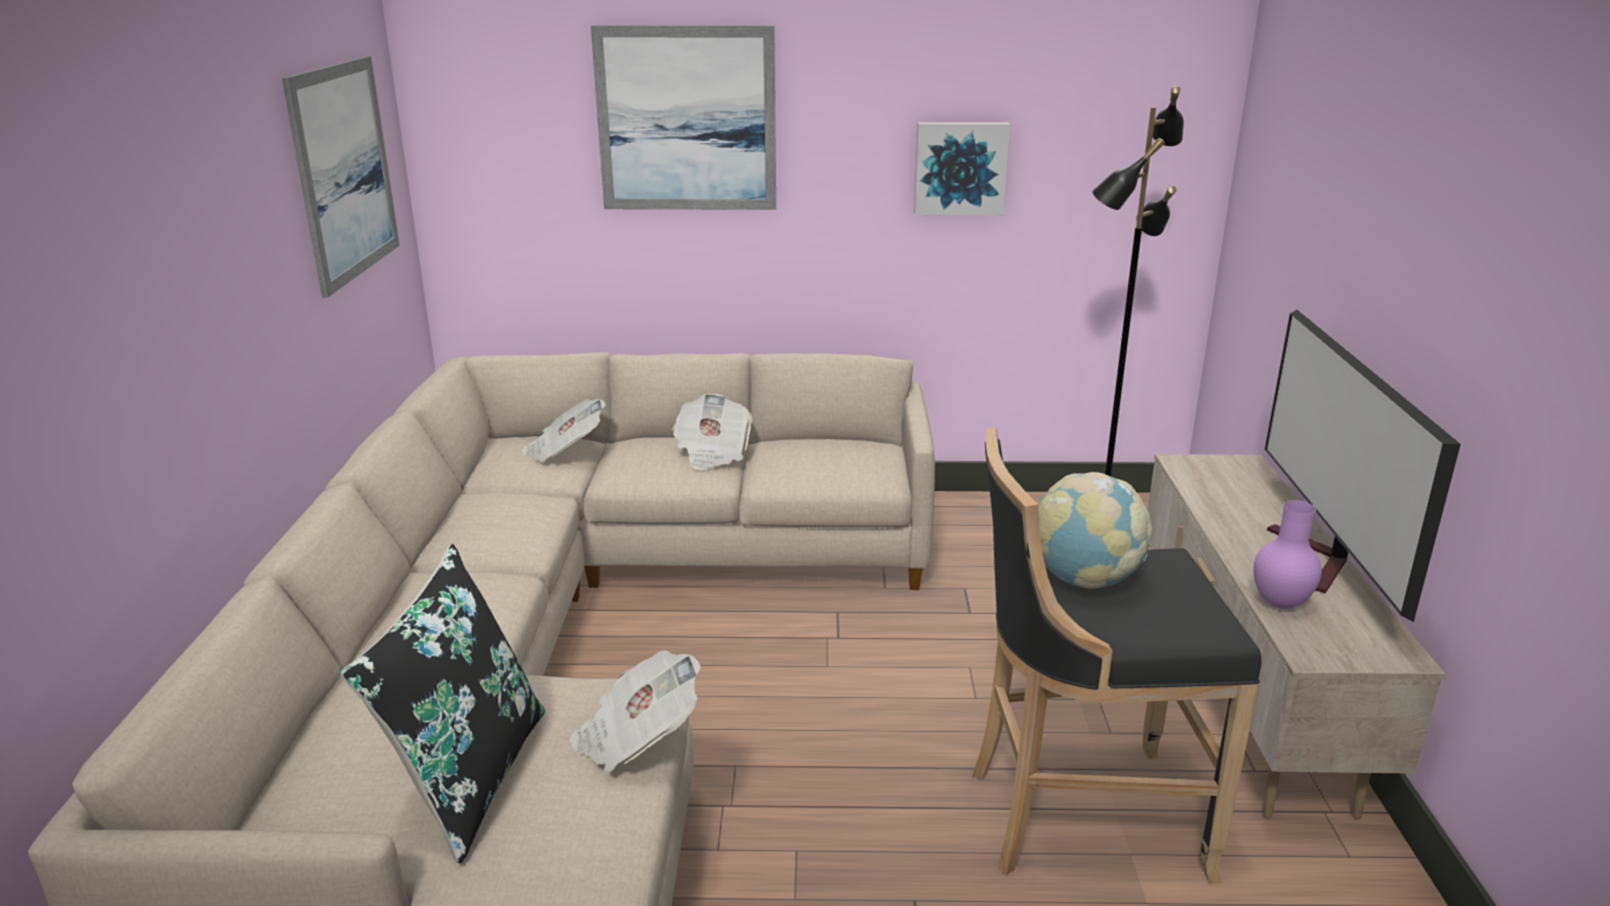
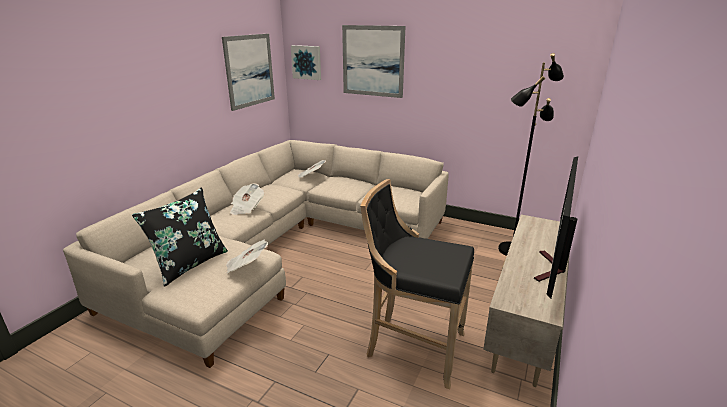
camera: 25 degrees right, 0 degrees up
(712, 453) = (358, 185): newspaper -> newspaper (246, 208)
(960, 168) = (474, 86): picture -> picture (307, 62)
(1084, 580) = (416, 248): globe -> none
(1281, 604) = (513, 281): purple vase -> none

